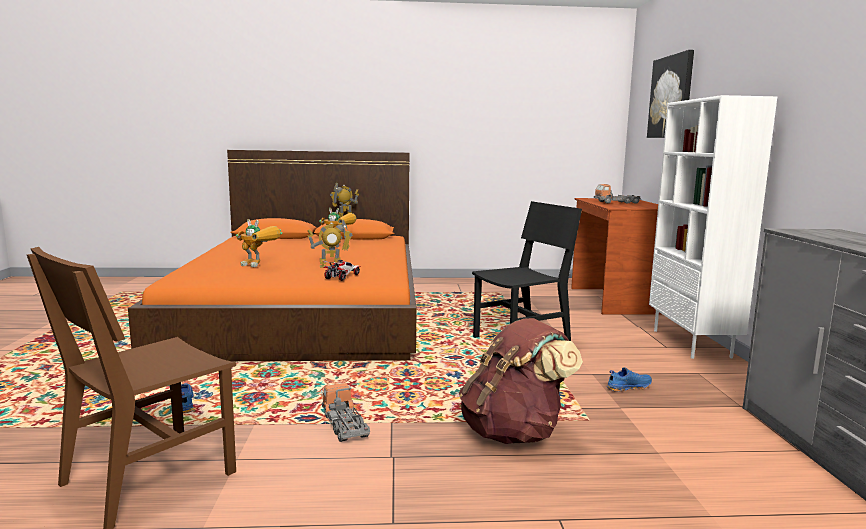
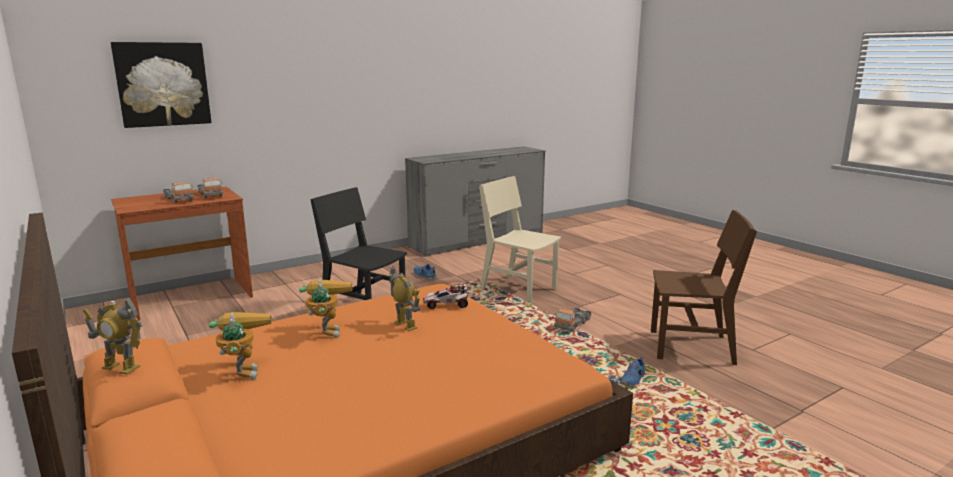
camera: 120 degrees left, 5 degrees up
(260, 265) = (457, 352): toy robot -> toy robot (326, 330)
(514, 433) = (518, 289): brown backpack -> beige chair
(631, 205) = (210, 195): none -> toy truck
(692, 343) = (319, 268): white bookcase -> none

